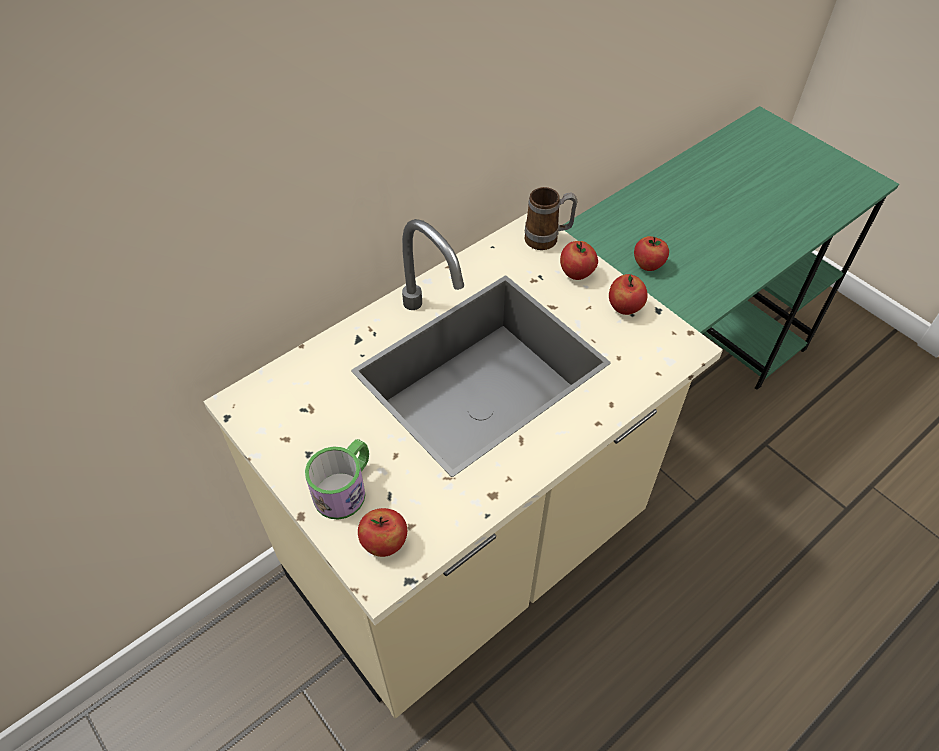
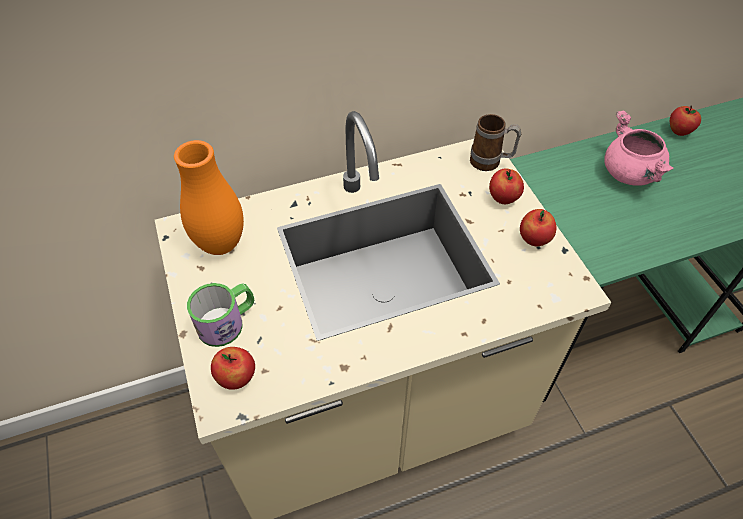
camera: 20 degrees right, 0 degrees up
(296, 406) = (221, 244): none -> orange vase
(648, 265) = (583, 210): apple -> apple (679, 131)
(678, 215) = (630, 174): none -> pink cooking pot

